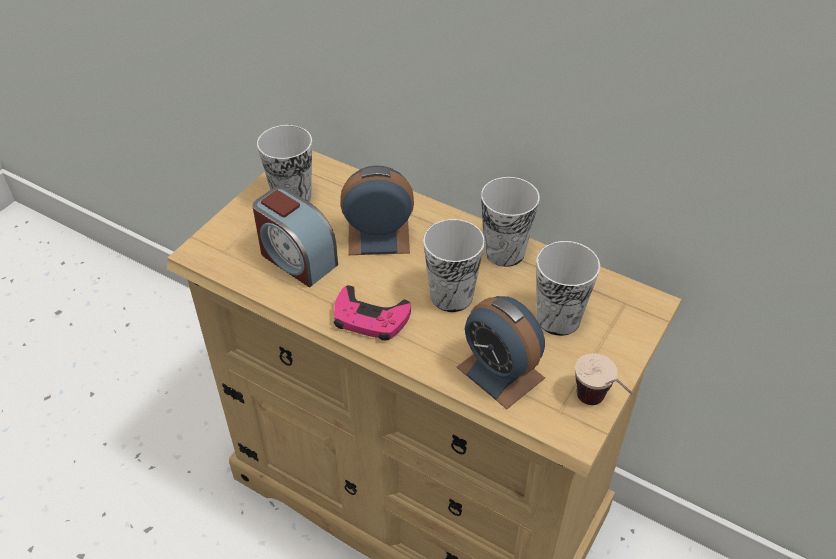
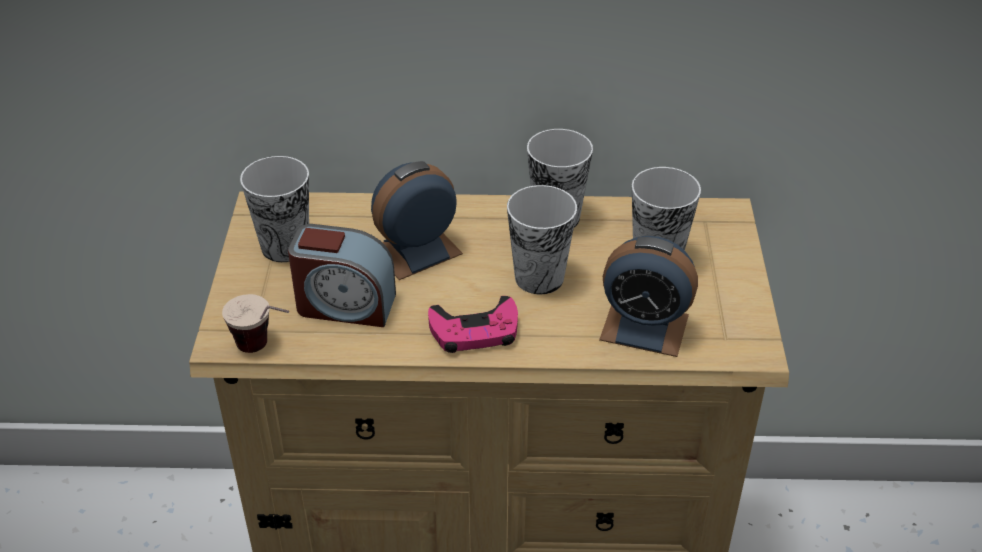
camera: 30 degrees left, 5 degrees down
(599, 407) = (756, 319): cup -> cup (266, 350)

